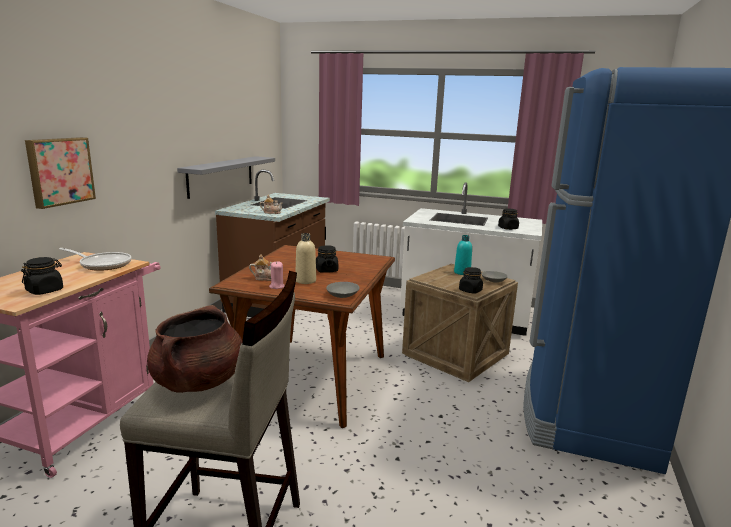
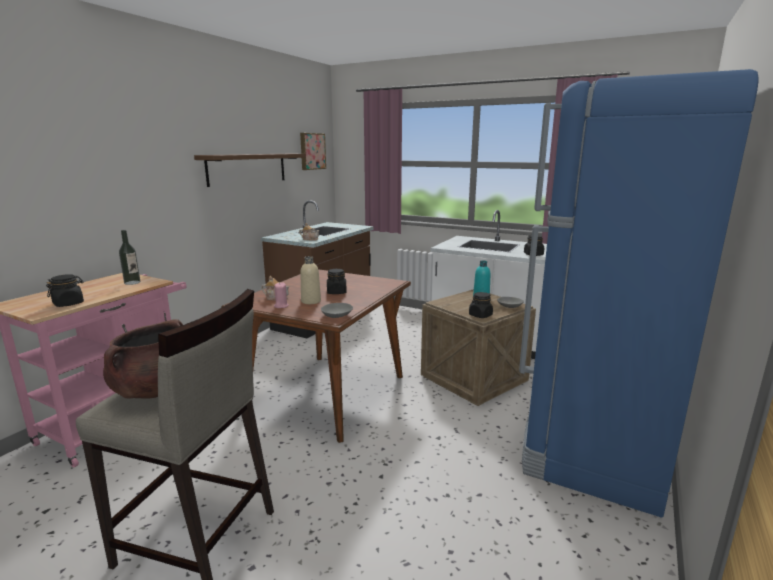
camera: 10 degrees right, 0 degrees up
(59, 171) = (101, 201): picture -> picture (312, 151)
(103, 264) = (132, 282): frying pan -> bottle
(202, 134) = (247, 168): none -> brown shelf
(221, 176) = (268, 206): grey shelf -> none

